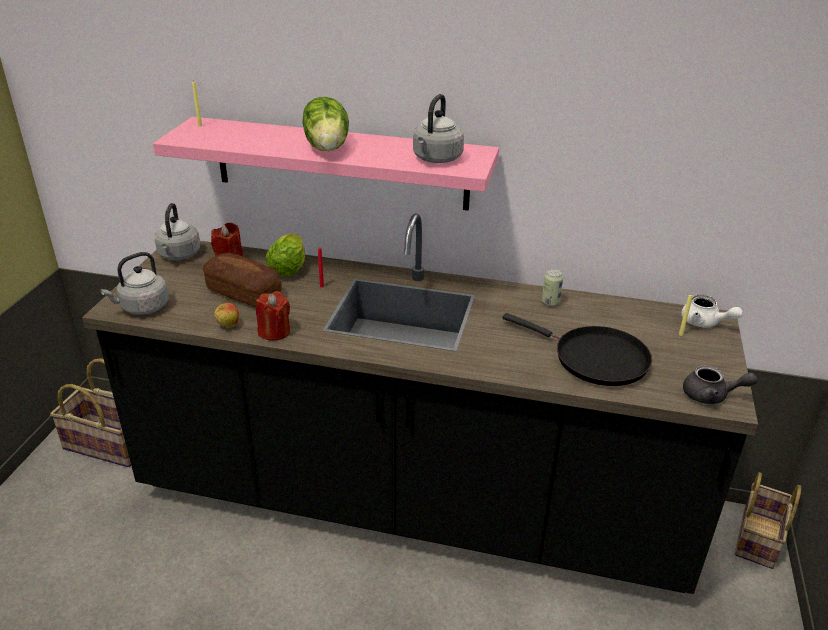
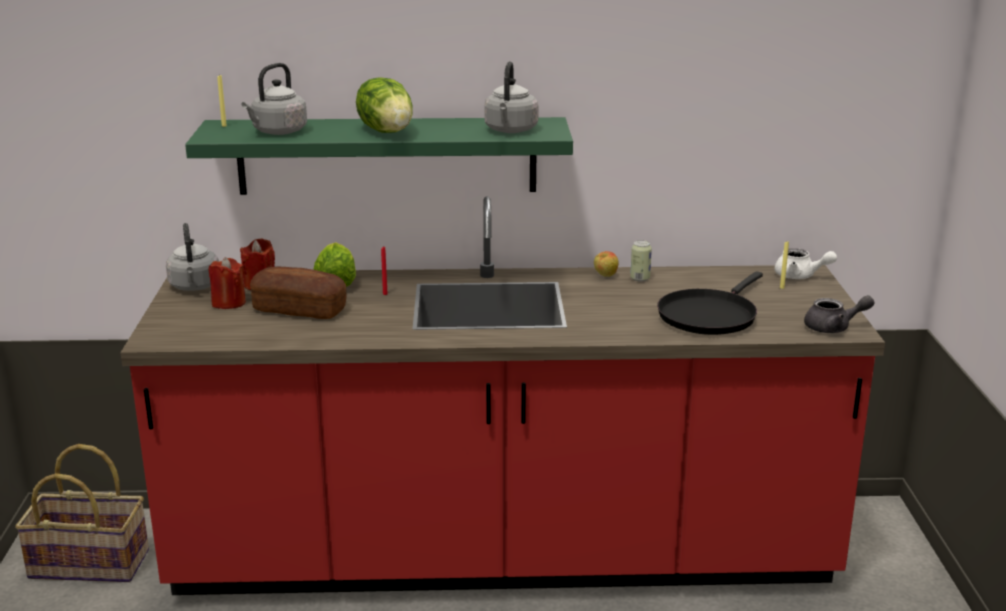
camera: 15 degrees left, 10 degrees down
(142, 308) = (188, 335): grey kettle -> grey kettle (277, 132)
(228, 326) = (302, 338): apple -> apple (605, 276)
(274, 332) = (359, 336): red candle -> red candle (228, 303)
(340, 163) = (387, 156): pink shelf -> green shelf
(411, 504) = (503, 557): black counter -> red counter
(594, 359) = (709, 315): black frying pan -> black frying pan turned 105 degrees clockwise
(759, 540) = (888, 524): basket -> none

